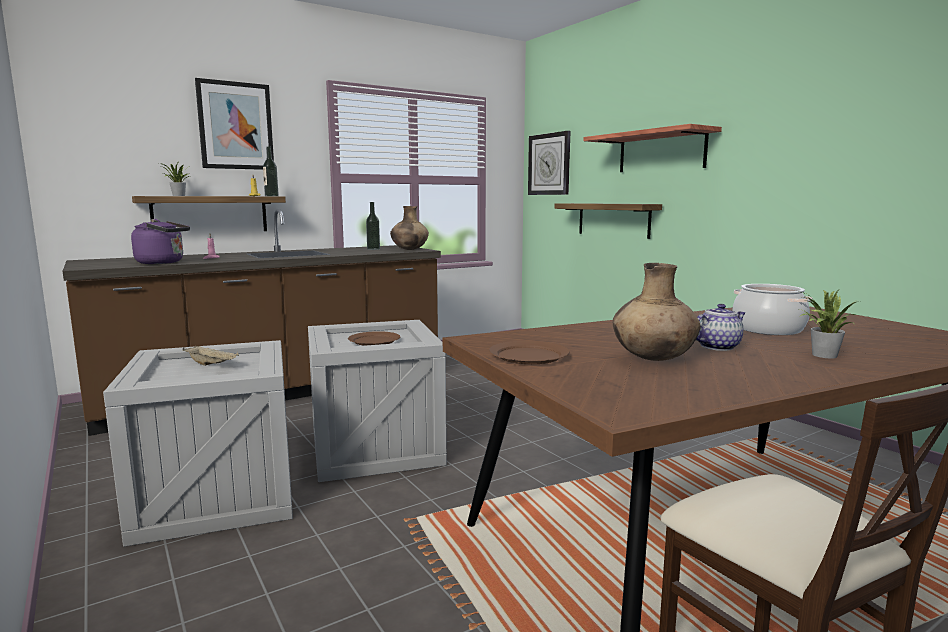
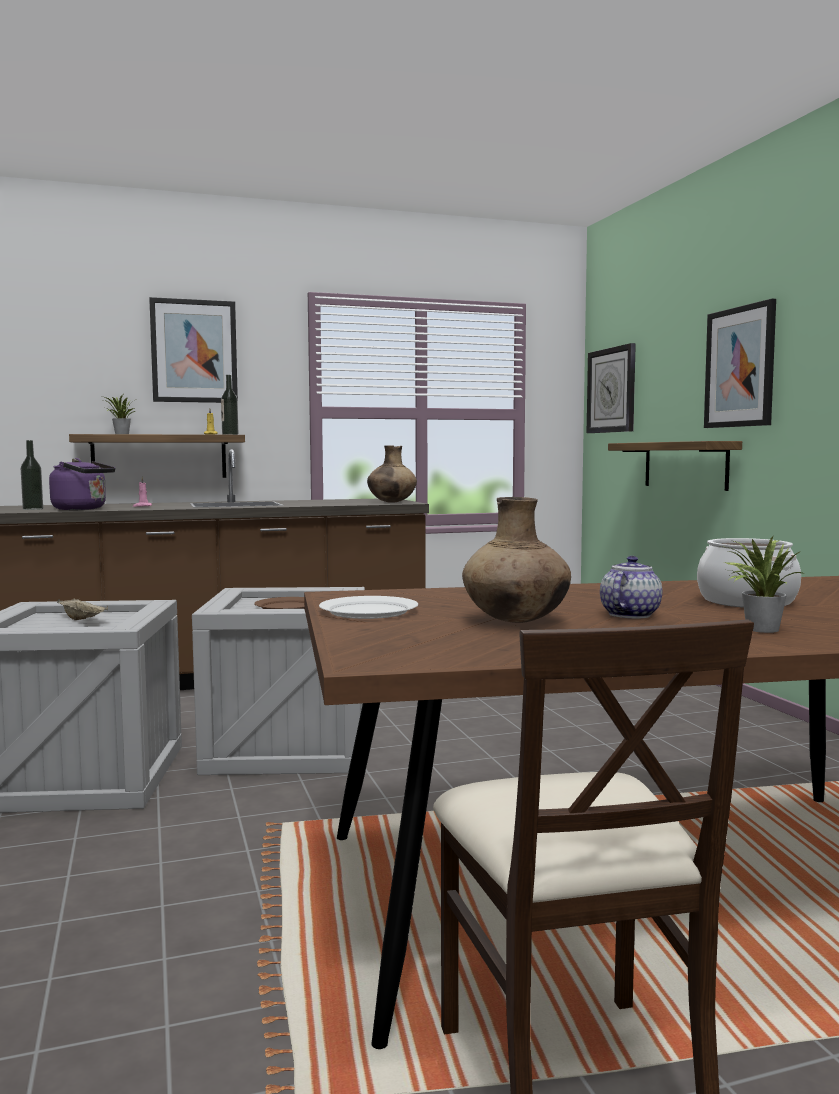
camera: 15 degrees right, 5 degrees down
(373, 249) = (348, 501): bottle -> bottle (33, 509)
(529, 356) = (369, 611): brown plate -> white plate
(661, 152) = (740, 367): shelf -> picture
(717, 347) = (629, 614): teapot -> teapot turned 45 degrees counterclockwise

